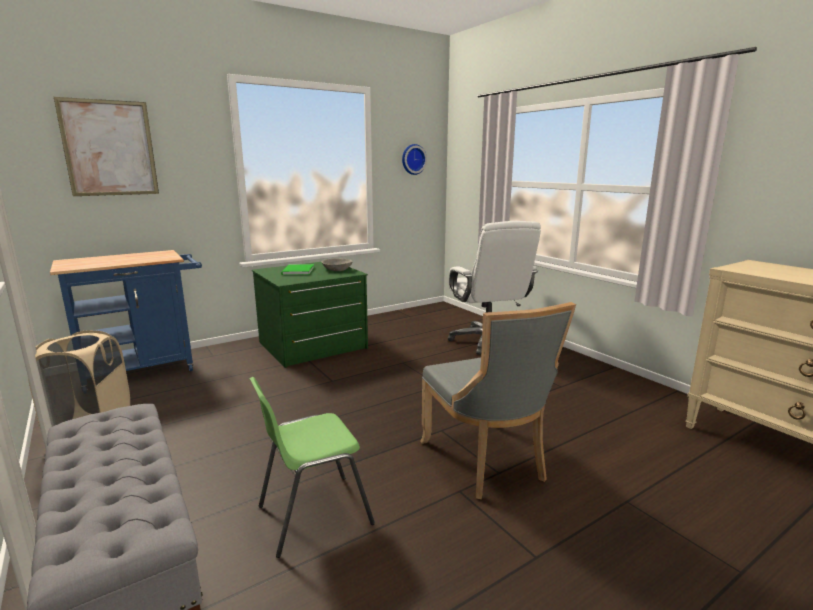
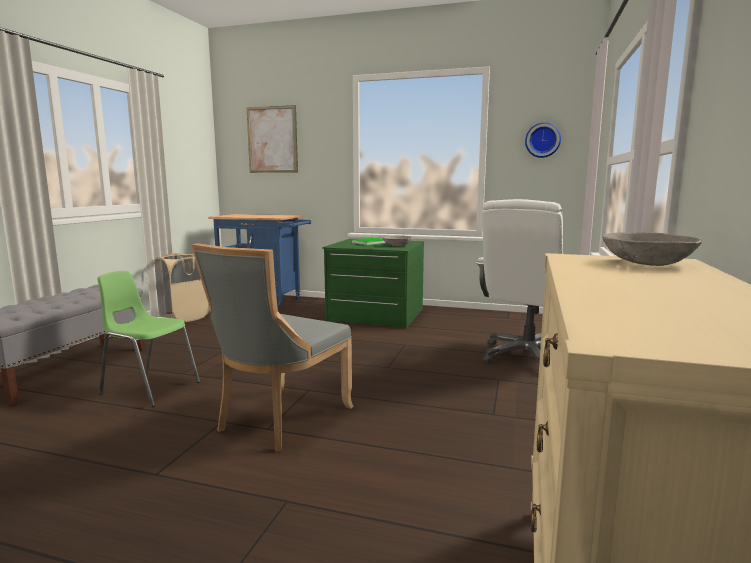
camera: 50 degrees right, 5 degrees down
(761, 266) = (646, 262): none -> grey bowl

